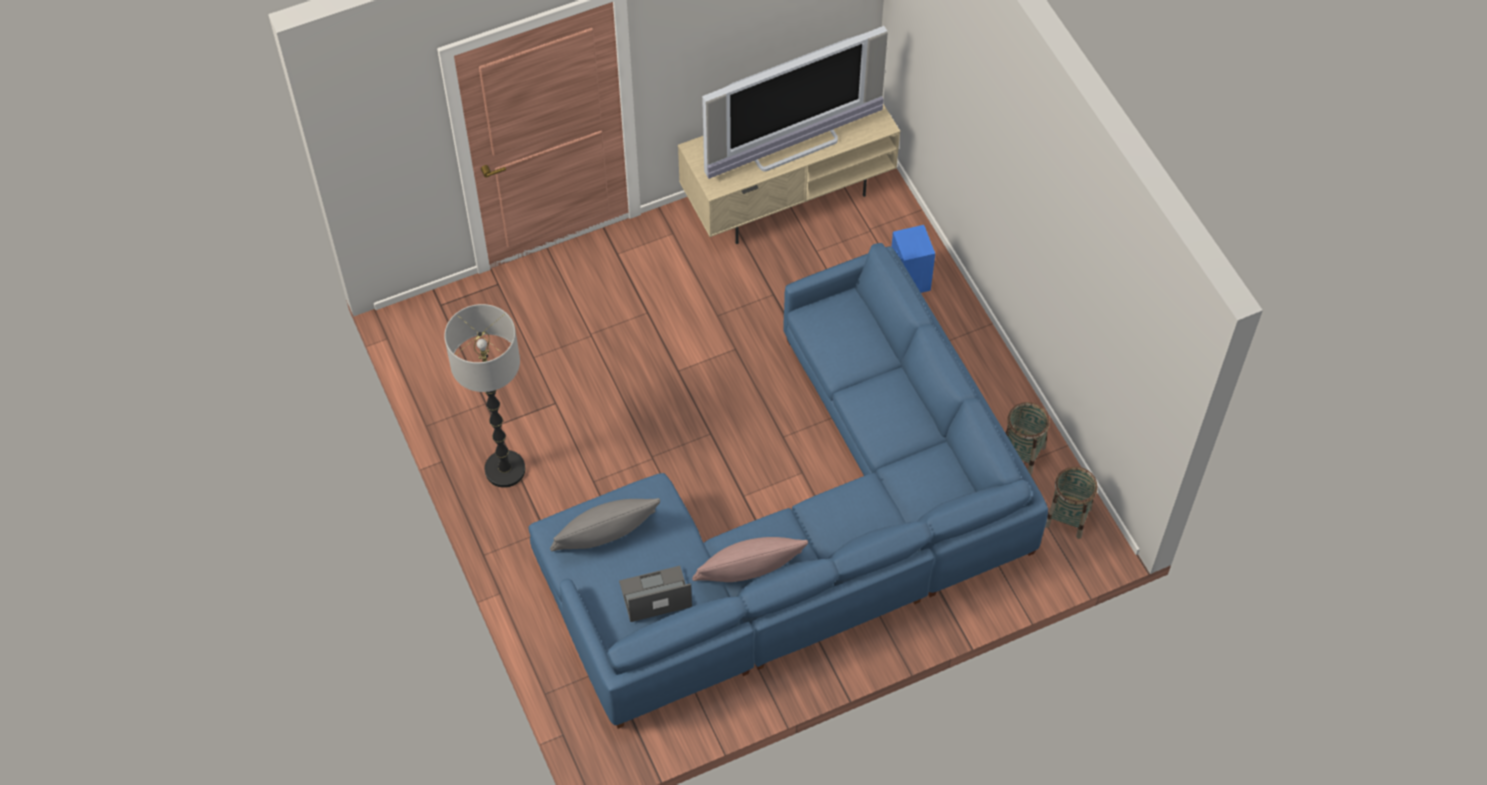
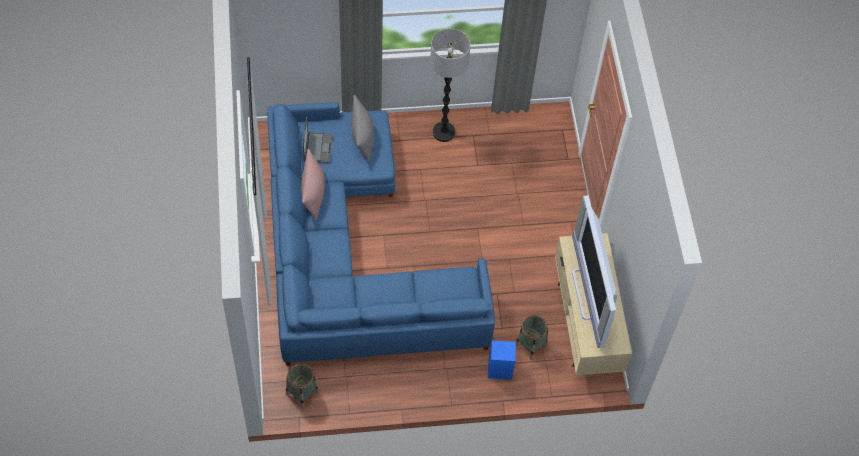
camera: 105 degrees right, 0 degrees up
(1021, 453) = (354, 385): basket -> basket (530, 345)

